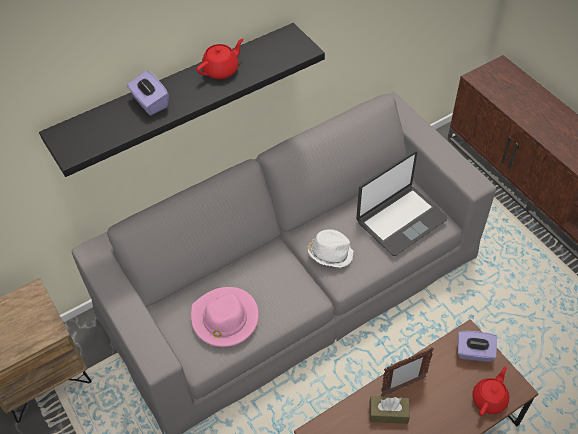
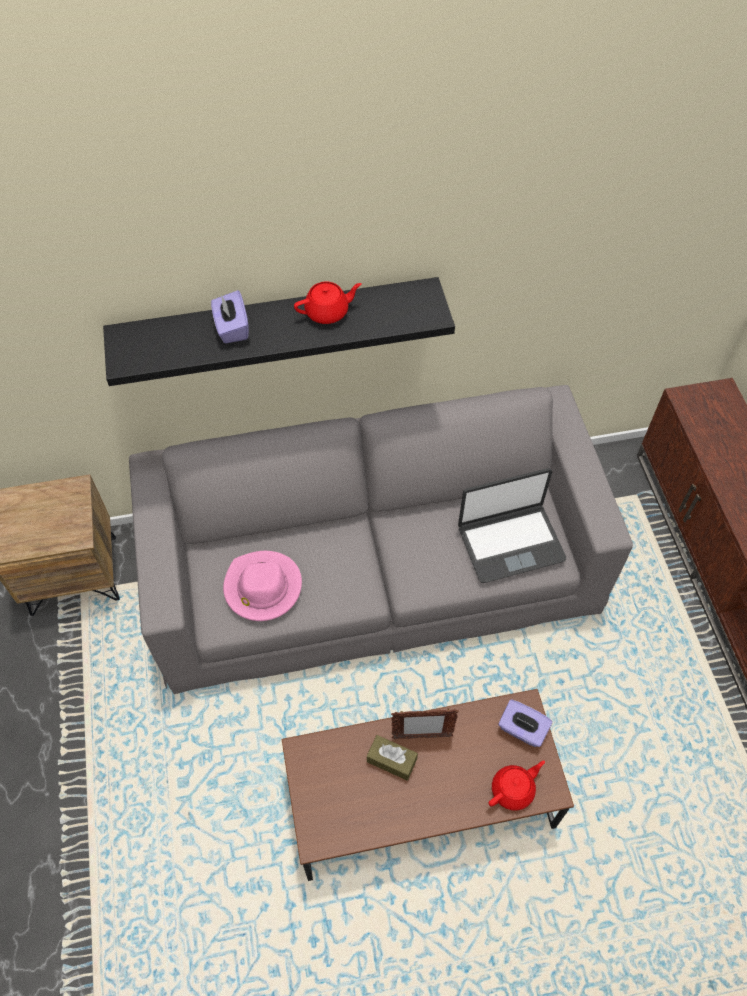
camera: 20 degrees right, 5 degrees up
(330, 253) = (411, 554): white hat -> none

